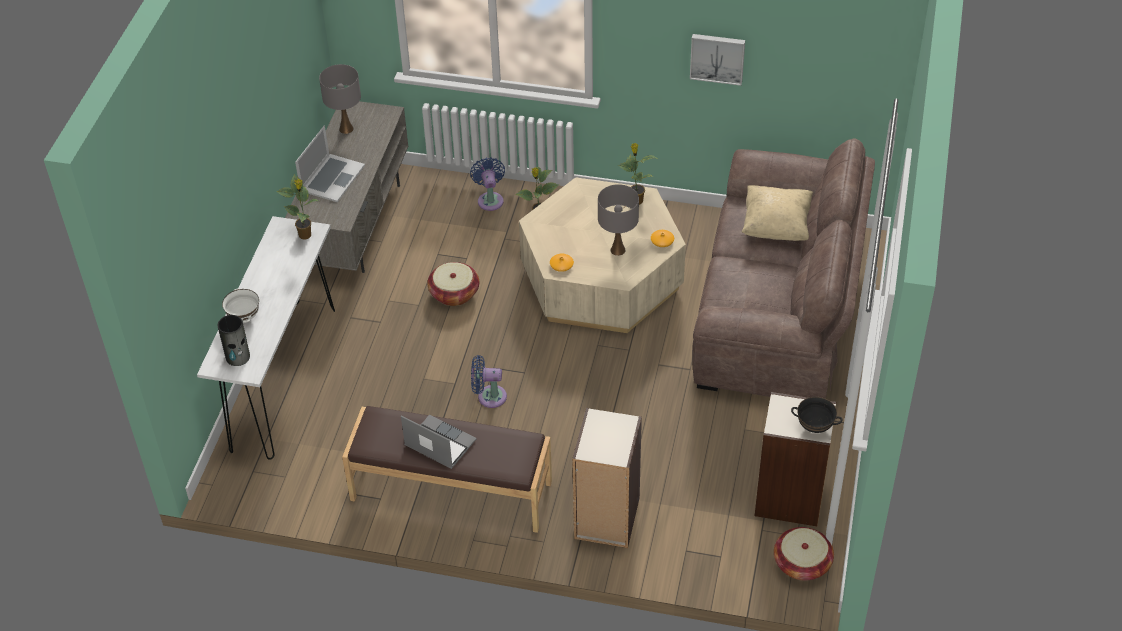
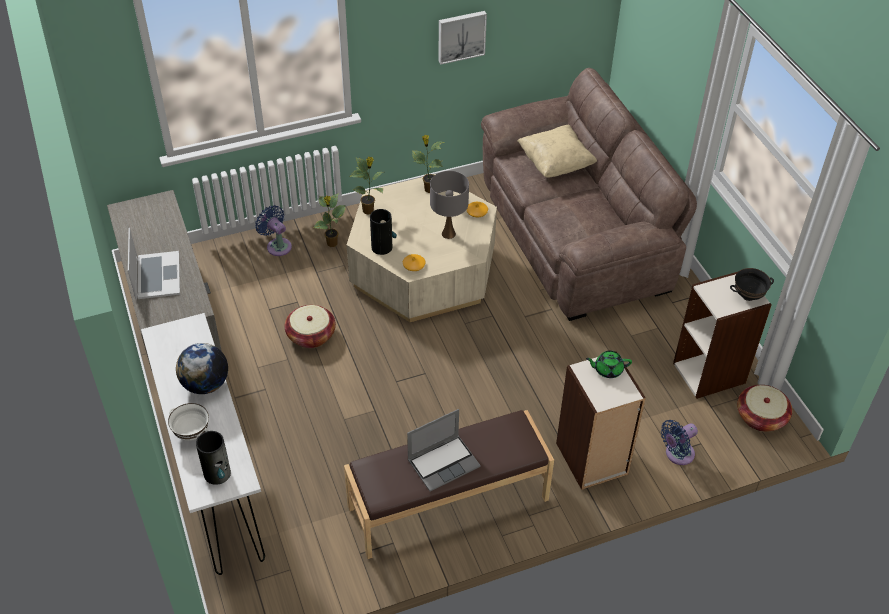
camera: 35 degrees left, 0 degrees up
(284, 283) = (205, 384): none -> globe
(305, 235) = (189, 332): potted plant -> potted plant (369, 210)
(346, 129) = (134, 228): grey table lamp -> none
(439, 443) = (444, 462): laptop -> laptop turned 150 degrees clockwise
(488, 396) = (412, 407): blue fan -> blue fan (677, 454)
(547, 236) = (382, 247): none -> vase
(618, 428) = (607, 369): none -> green teapot

